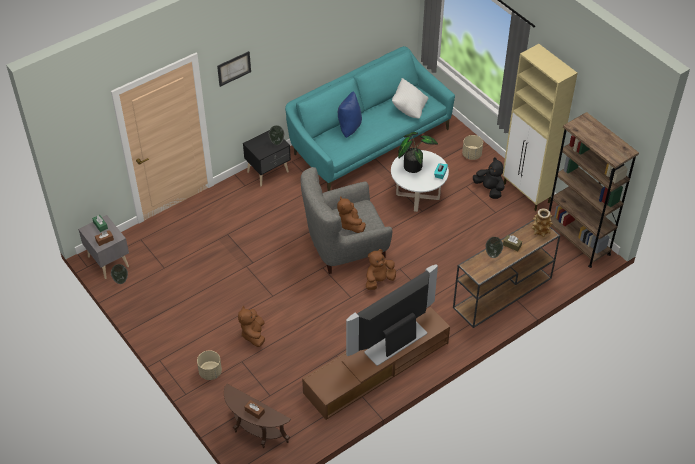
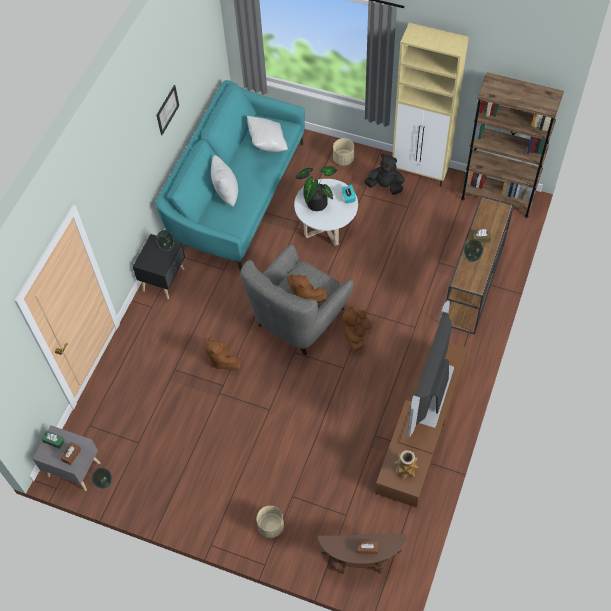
camera: 30 degrees left, 10 degrees up
(234, 68) = (107, 197): picture -> picture (167, 110)
(253, 334) = (282, 461): brown plush toy -> brown plush toy (222, 360)
(349, 128) = (225, 194): blue pillow -> white pillow
(541, 230) = (493, 209): vase -> vase (405, 468)

